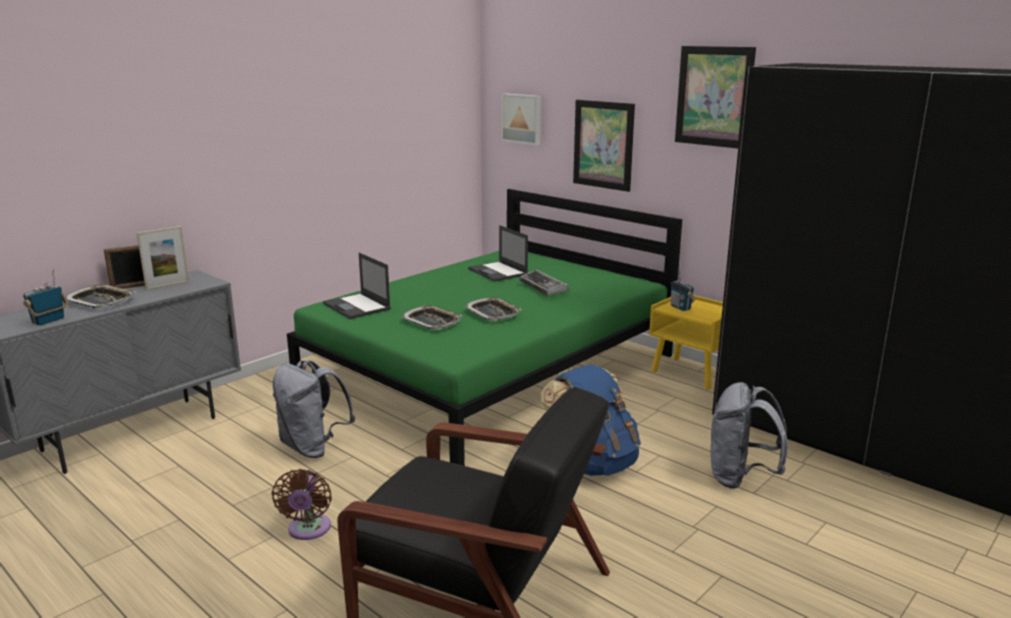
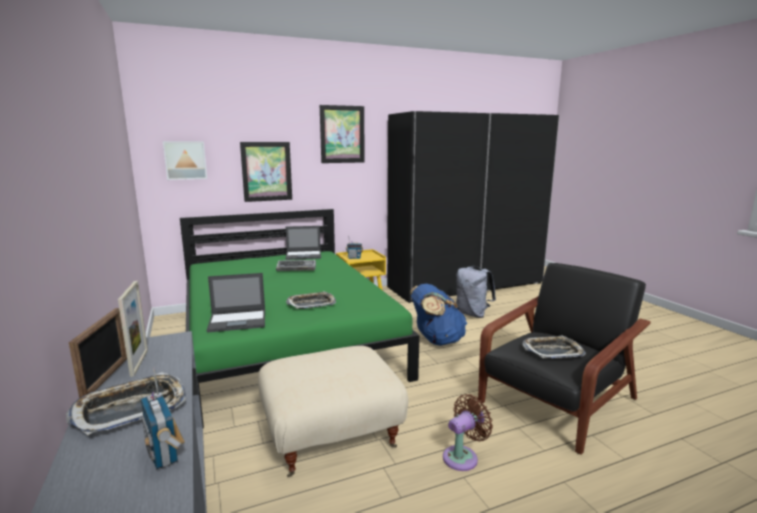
camera: 65 degrees left, 5 degrees down
(308, 530) = (463, 456): brown fan -> brown fan turned 60 degrees counterclockwise
(313, 447) = (332, 435): grey backpack -> beige ottoman
(493, 313) = (321, 287): tray -> tray (552, 351)
(498, 272) = (242, 273): laptop -> laptop (304, 255)

